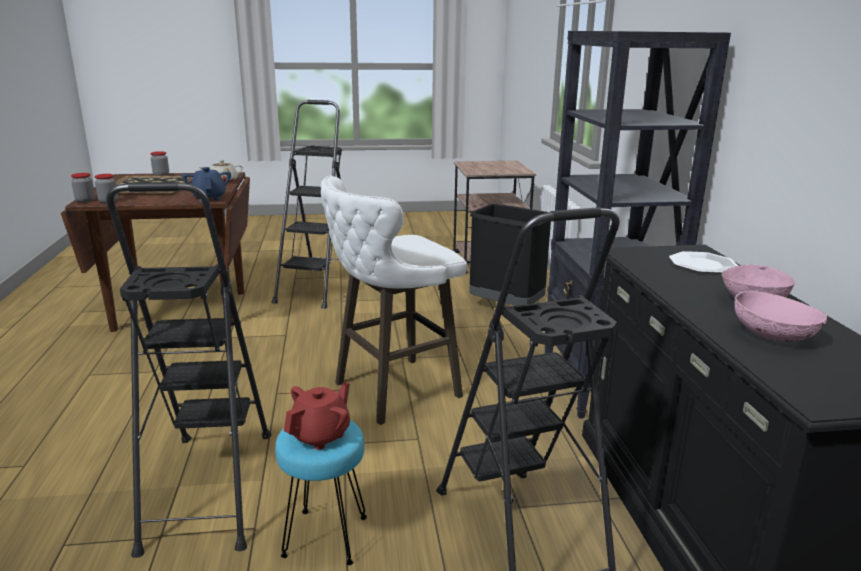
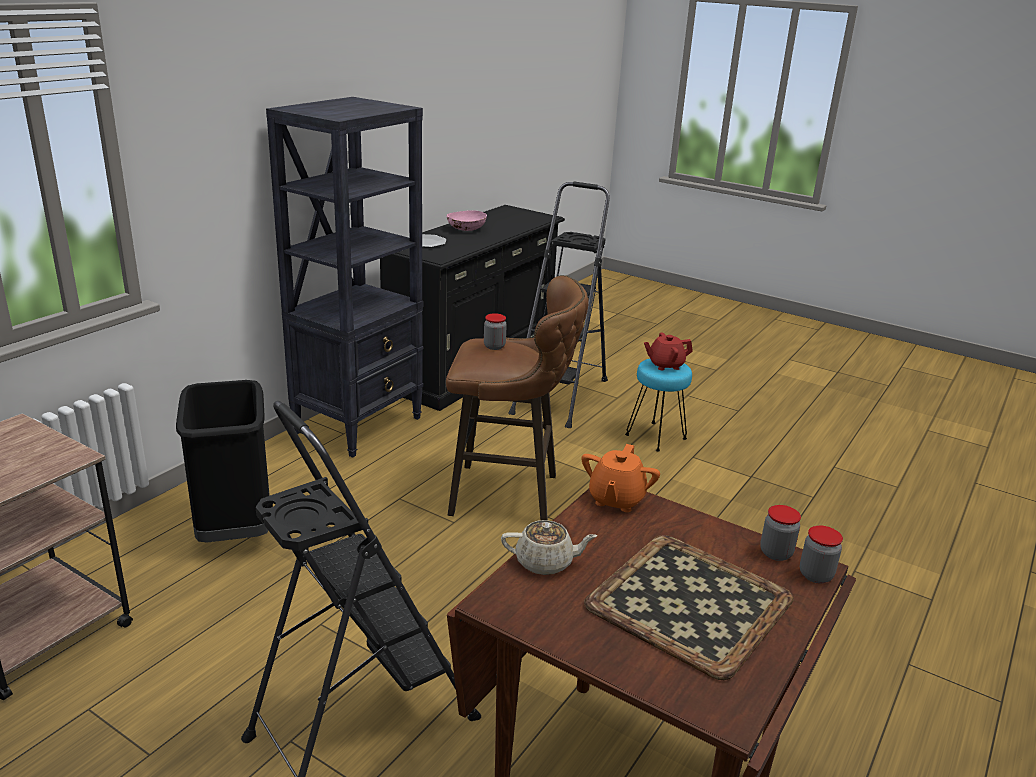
camera: 140 degrees left, 5 degrees up
(161, 175) = (639, 673): jar -> jar (494, 346)
(209, 198) = (616, 499): blue teapot -> orange teapot
(209, 489) = (710, 488): step ladder -> none
(392, 391) = (510, 495): white stool -> brown stool
(773, 336) = (501, 224): pink bowl -> none

